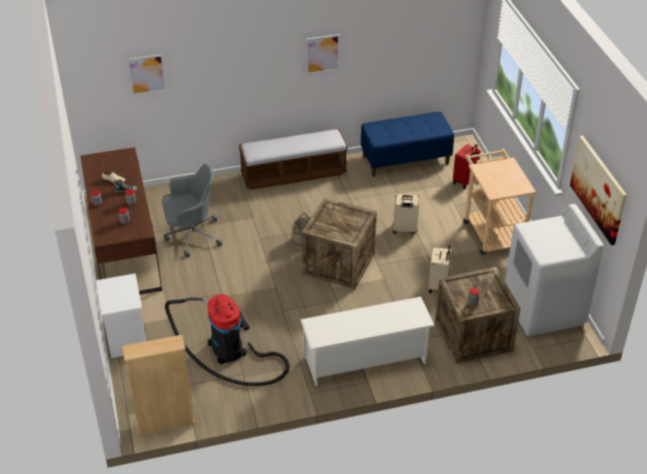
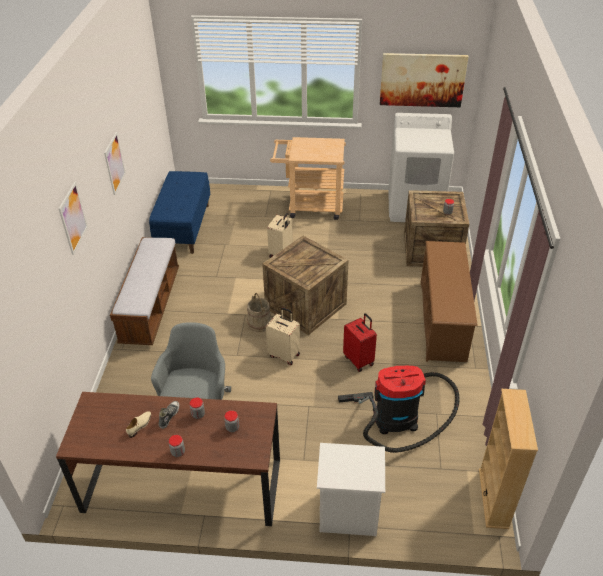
camera: 70 degrees left, 0 degrees up
(147, 74) = (38, 298): picture -> picture (73, 218)
(365, 360) = (442, 320): white shoe rack -> brown shoe rack
(438, 286) = (364, 252): beige suitcase -> beige suitcase (284, 355)
(465, 181) = (238, 203): red suitcase -> red suitcase (359, 360)

